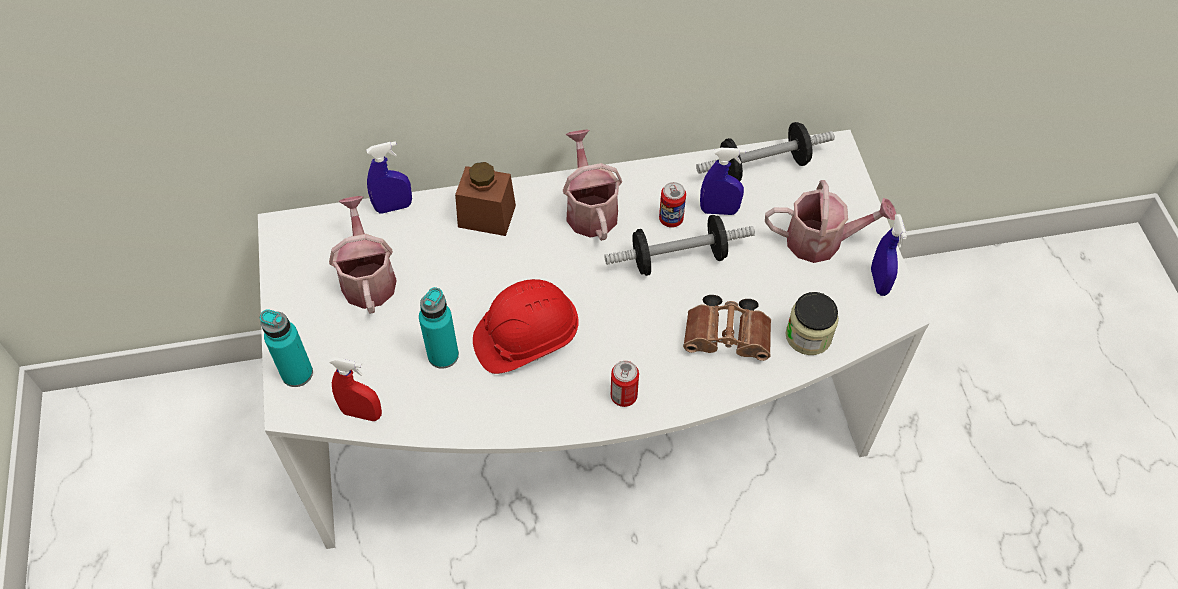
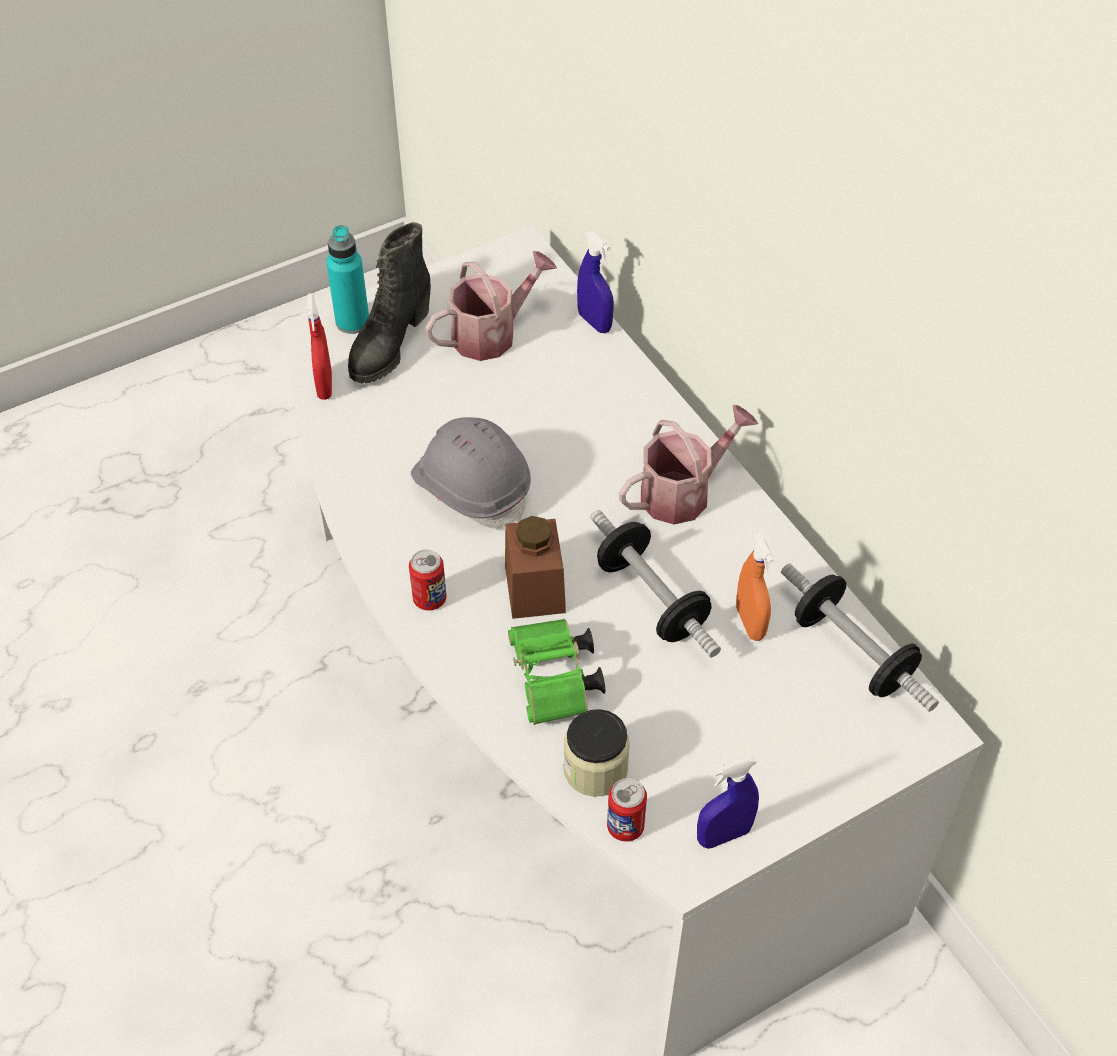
camera: 70 degrees right, 5 degrees down
(340, 353) = (389, 344): none -> black boot
(443, 355) = (420, 425): turquoise bottle -> none
(487, 216) = (623, 403): brown jar -> brown jar (535, 588)
(526, 337) = (472, 488): red hard hat -> grey hard hat
(671, 219) = (709, 576): can -> can (625, 826)
(719, 210) = (750, 623): blue spray bottle -> orange spray bottle
(729, 338) = (555, 683): brown binoculars -> green binoculars
(822, 241) = (759, 751): watering can -> none

